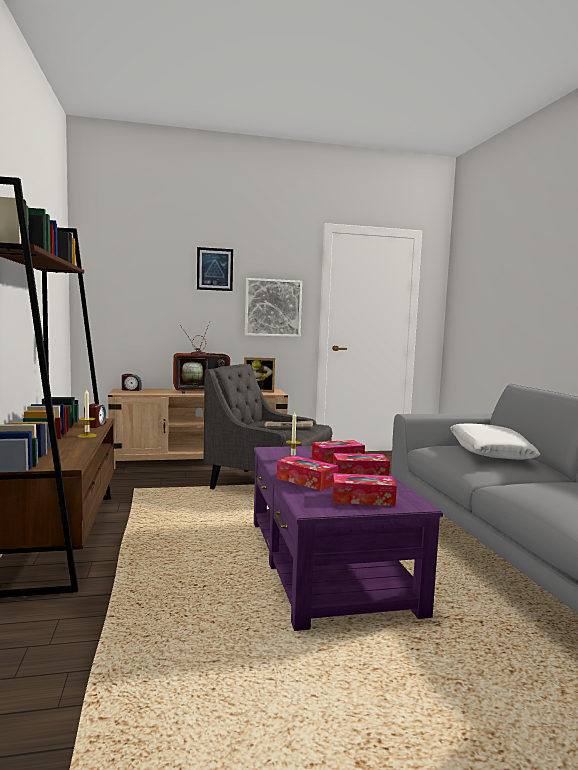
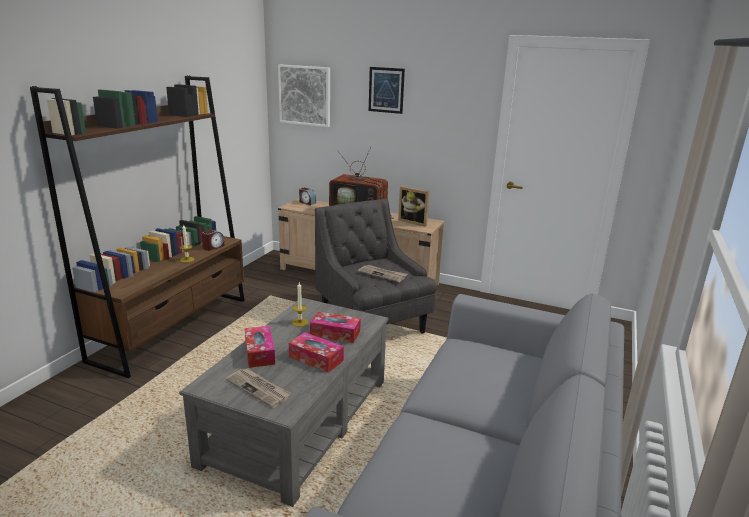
camera: 35 degrees right, 15 degrees up
(273, 308) = (443, 134): picture -> picture (305, 95)
(326, 563) = (297, 421): purple coffee table -> grey coffee table
(362, 499) = (259, 389): tissue box -> newspaper
(489, 452) = (495, 371): white pillow -> none

